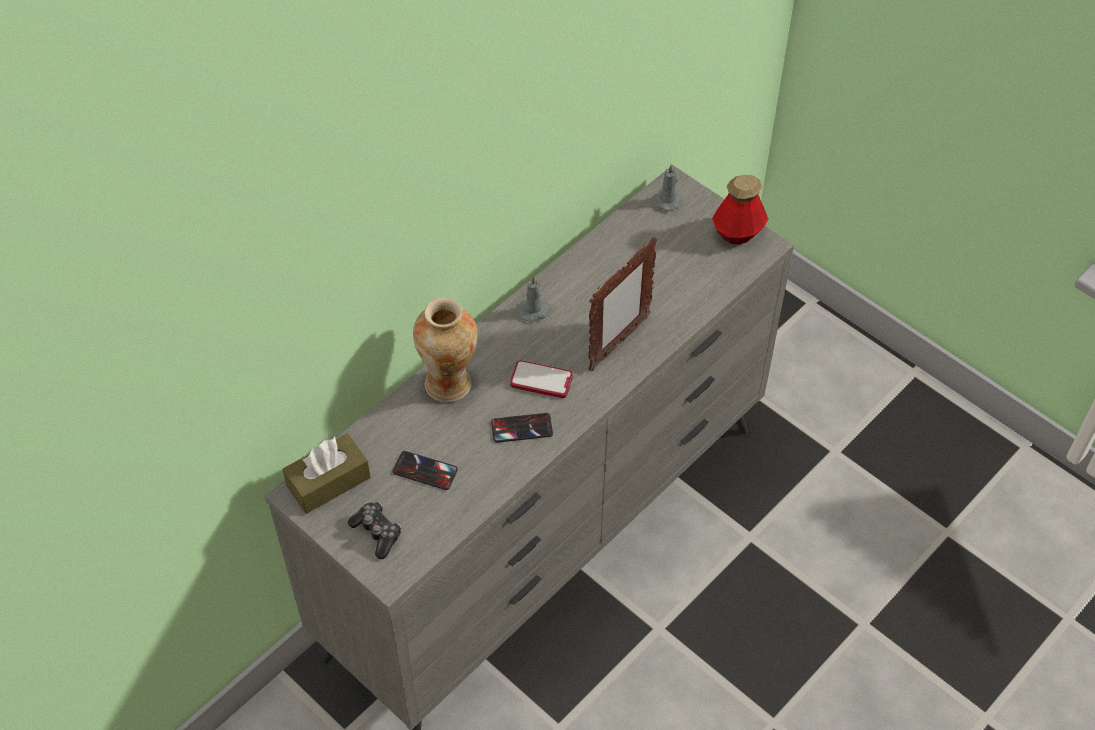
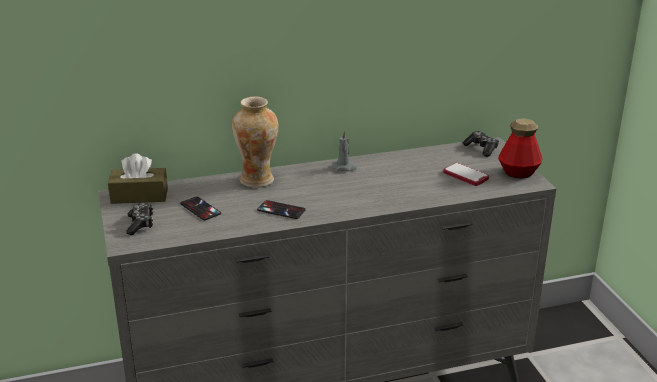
camera: 30 degrees right, 25 degrees down
(541, 380) = (316, 195): phone -> phone (465, 175)
(618, 343) = (385, 194): picture frame -> none
(668, 200) = (481, 148): grey candle -> game controller

